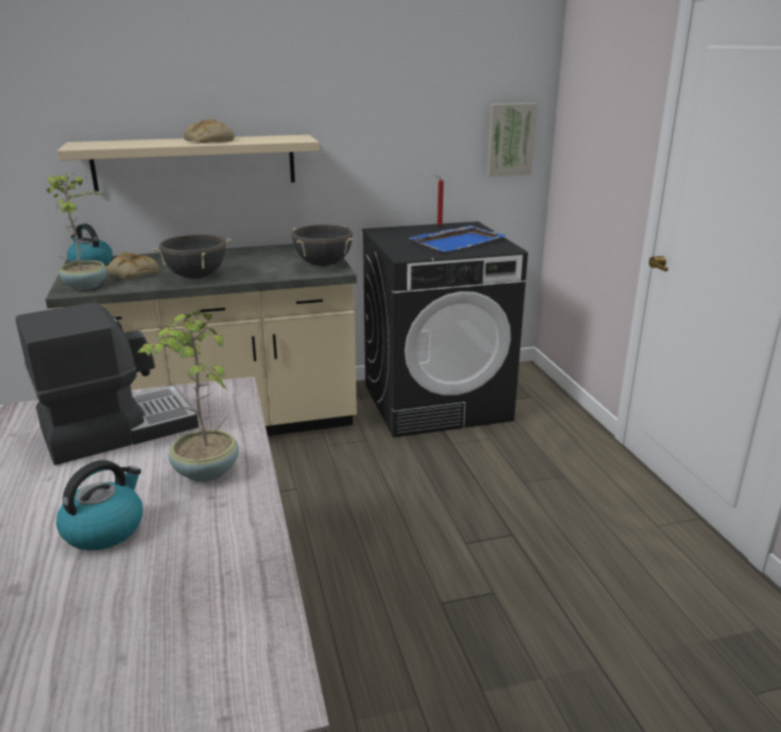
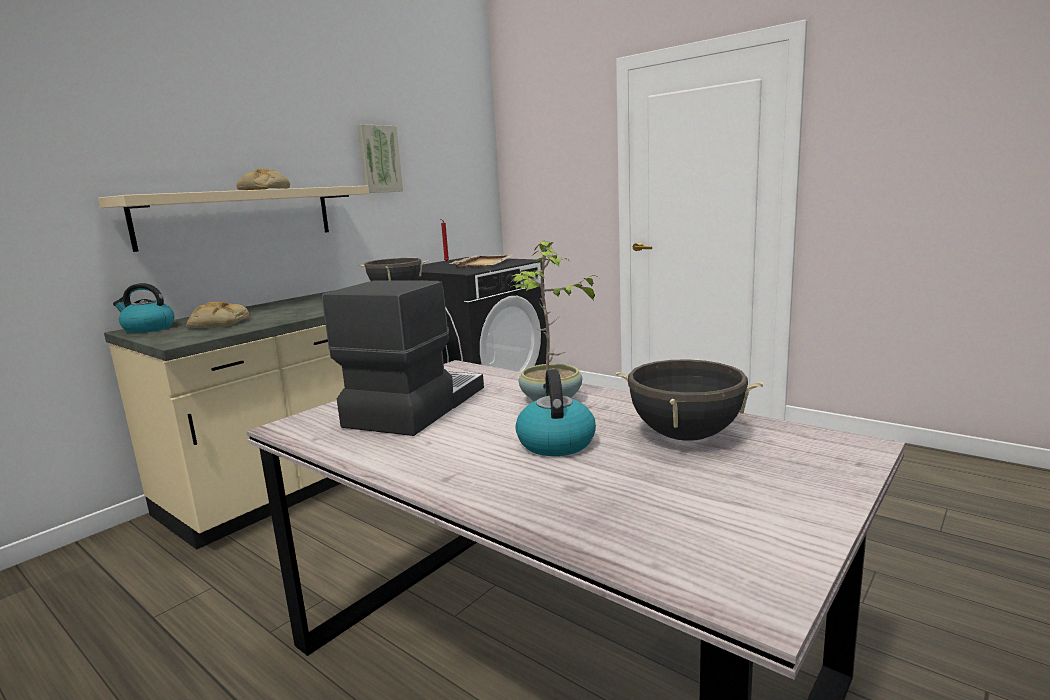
camera: 35 degrees left, 10 degrees down
(87, 285) = (189, 336): potted plant -> none
(196, 277) = (298, 314): black cooking pot -> black cooking pot (685, 436)
(458, 242) = (483, 263): blue tray -> beige tray
(509, 139) = (475, 191): picture -> picture (379, 159)

